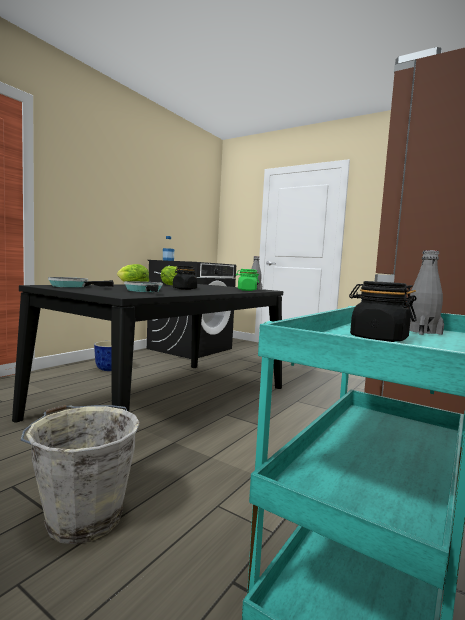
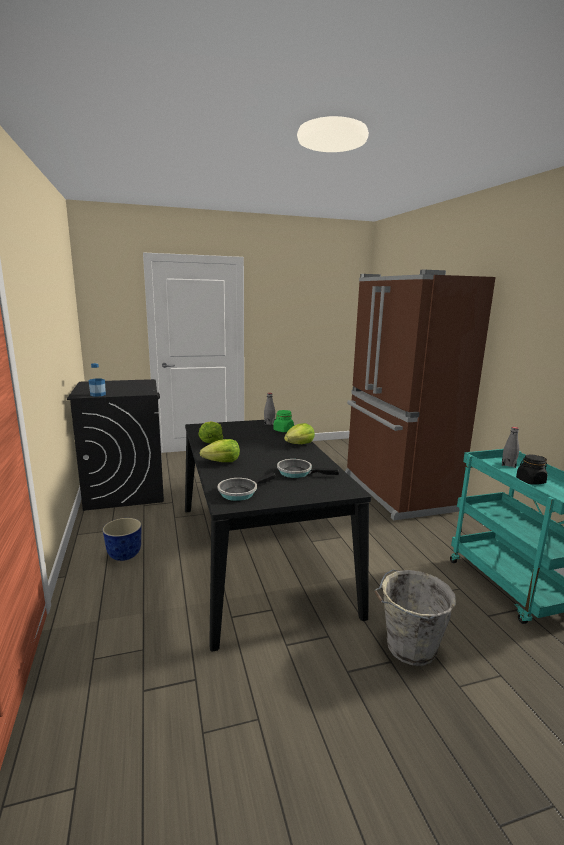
camera: 50 degrees left, 10 degrees up
(184, 289) = (271, 451): black jar -> none
(221, 291) = (299, 444): none -> lettuce

